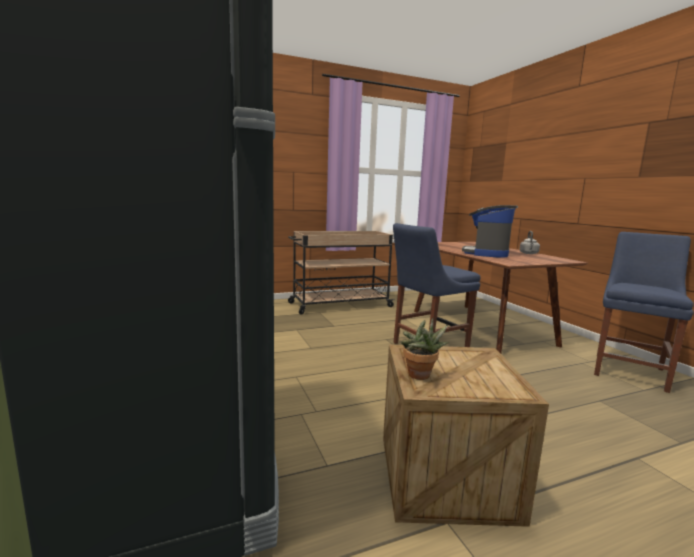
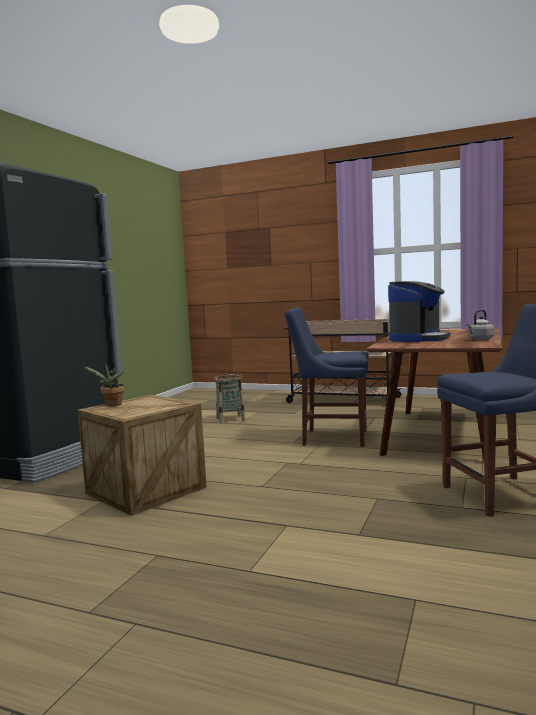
camera: 45 degrees right, 5 degrees down
(292, 344) = (230, 419): none -> basket
(486, 253) = (418, 339): coffee machine -> coffee machine turned 150 degrees clockwise

